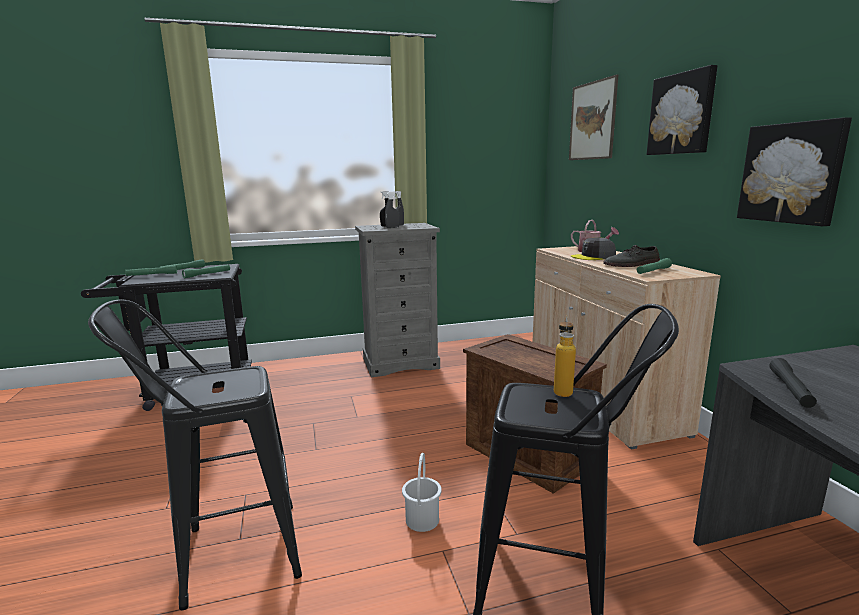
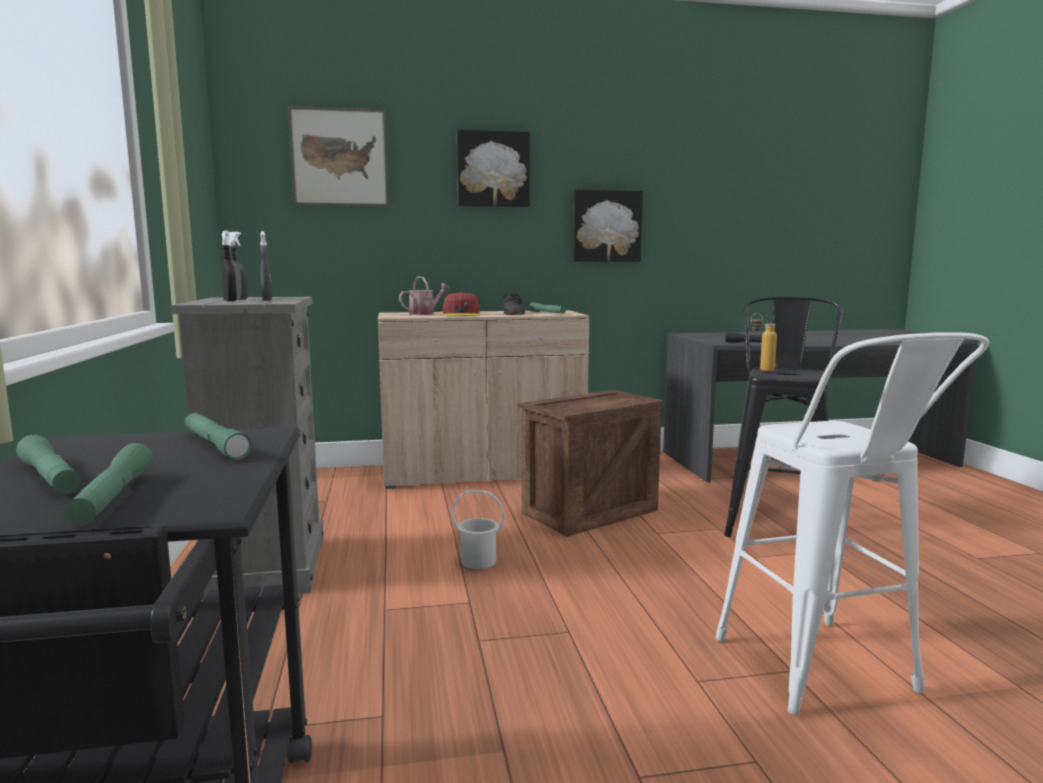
camera: 85 degrees left, 5 degrees down
(226, 556) = (826, 676): black stool -> white stool
(423, 520) = (713, 563): white bucket -> white bucket (478, 561)
(593, 257) = (461, 314): grey cap -> red cap

